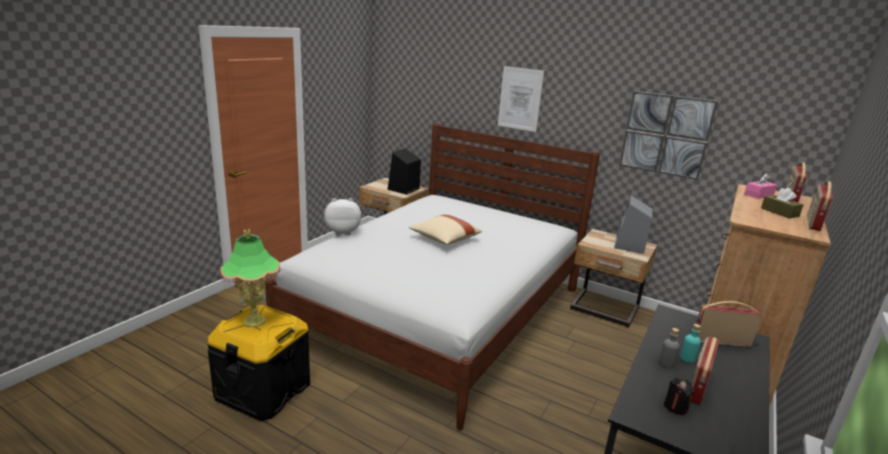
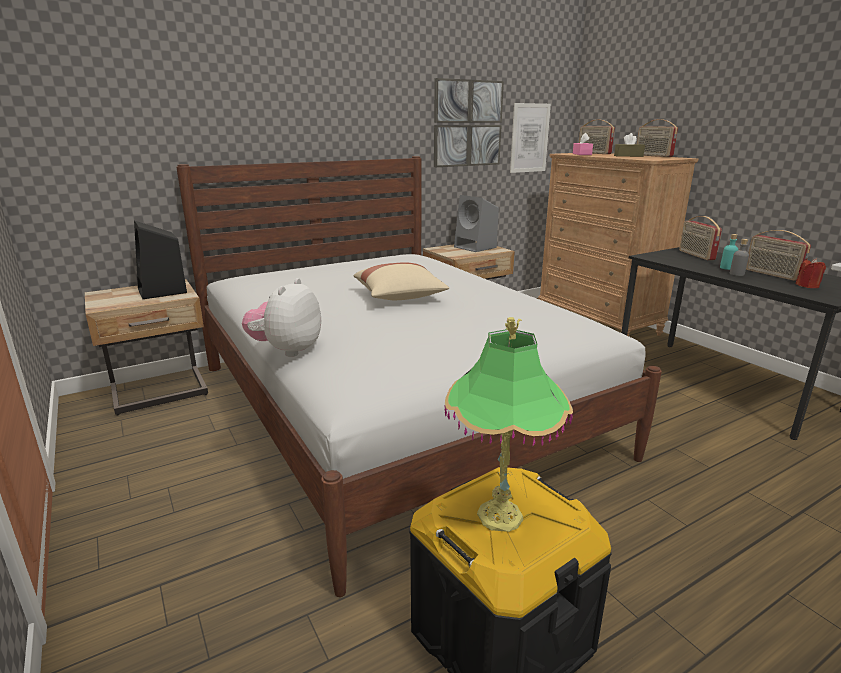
camera: 60 degrees left, 0 degrees up
(520, 99) = (307, 104): picture -> picture (529, 138)
(675, 407) = (807, 286): black candle -> red candle
(721, 341) = (695, 255): radio -> radio turned 45 degrees counterclockwise

